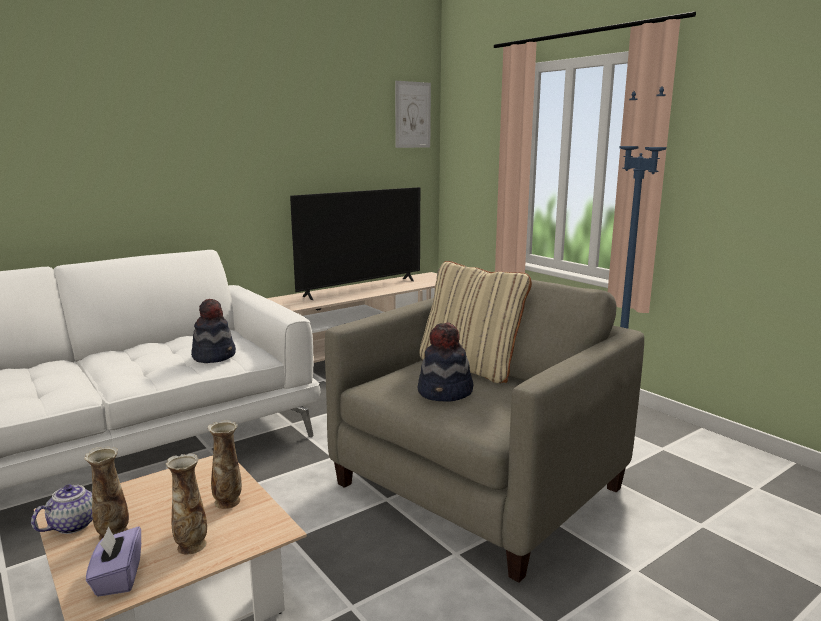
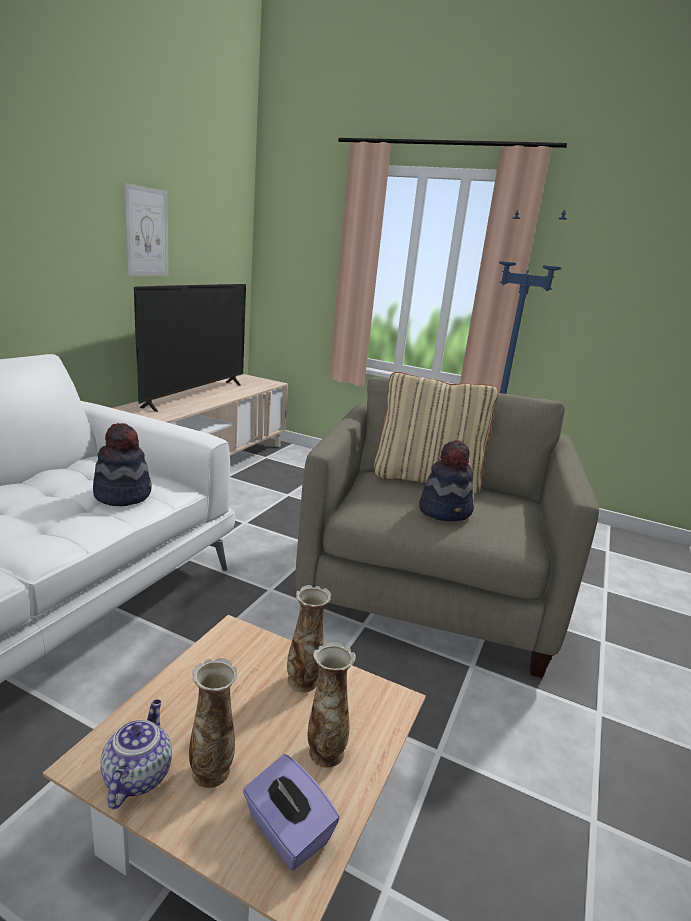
camera: 30 degrees left, 5 degrees up
(412, 115) = (232, 202): picture -> picture (147, 232)

